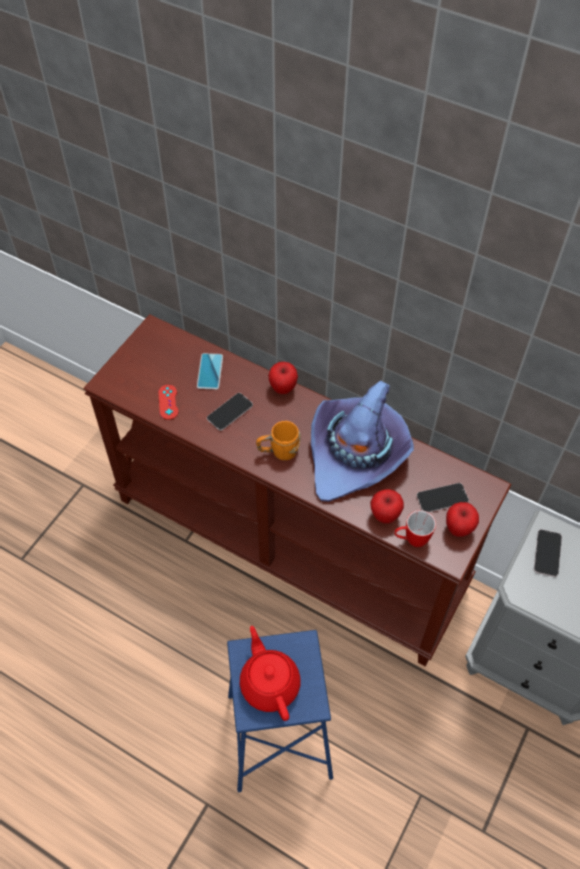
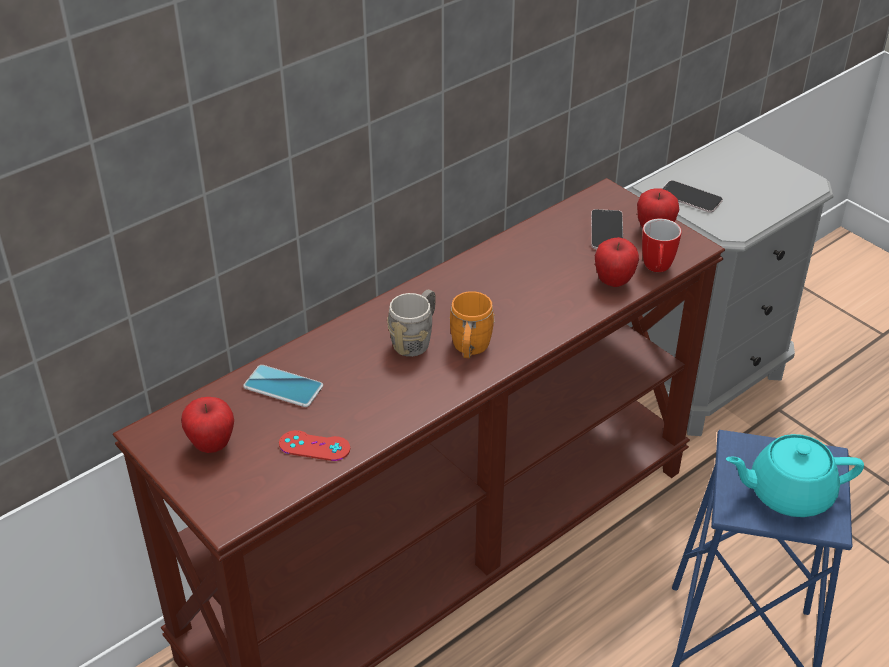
camera: 70 degrees left, 15 degrees down
(230, 412) = (373, 382): phone -> none
(269, 683) = (788, 493): red teapot -> turquoise teapot
(276, 421) = (415, 339): none -> grey mug
(283, 388) = (361, 320): apple -> apple (212, 445)
(357, 454) = (509, 280): purple hat -> none

